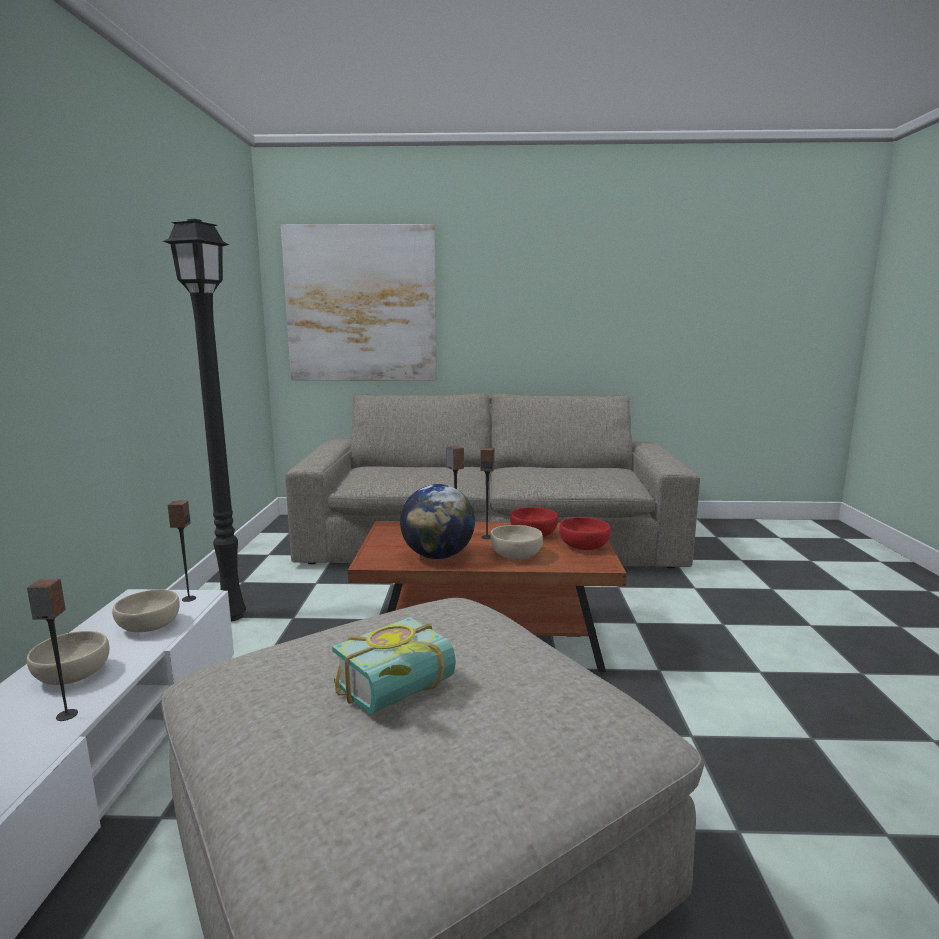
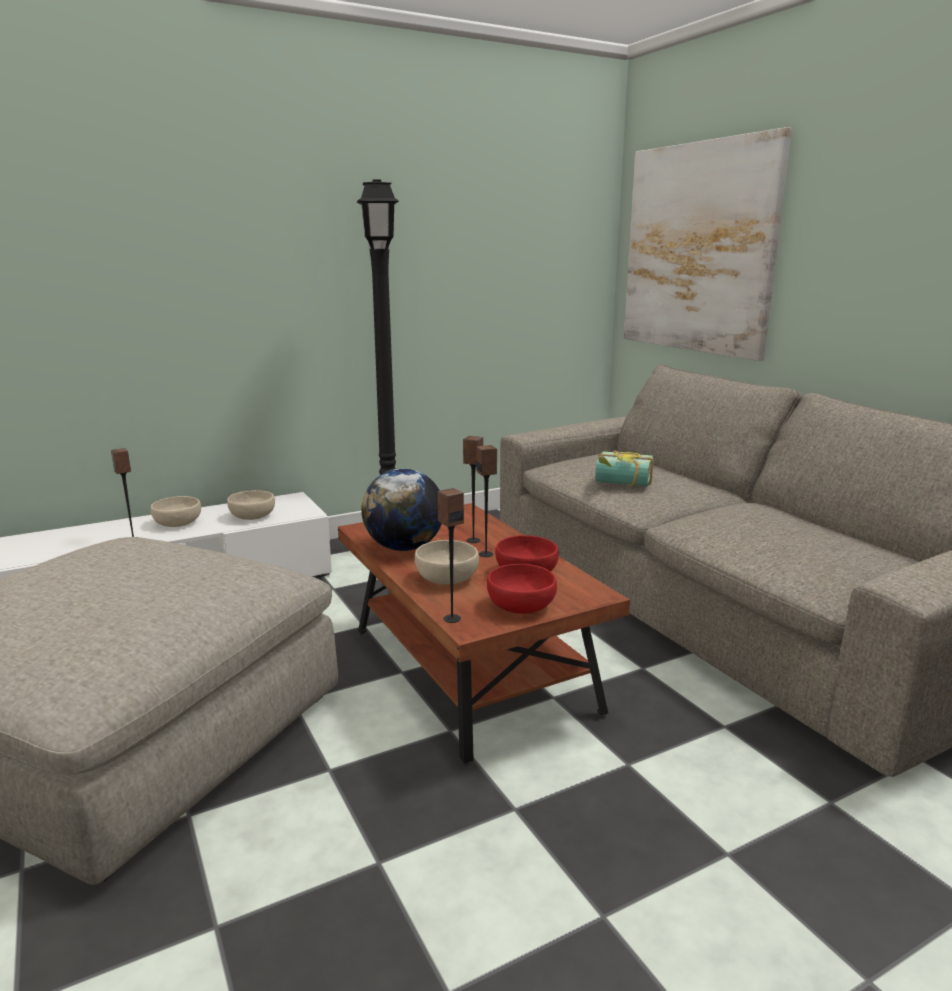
camera: 60 degrees right, 5 degrees up
(188, 599) = (302, 511): speaker -> speaker (451, 618)
(401, 693) = (84, 589): book -> book (622, 484)

